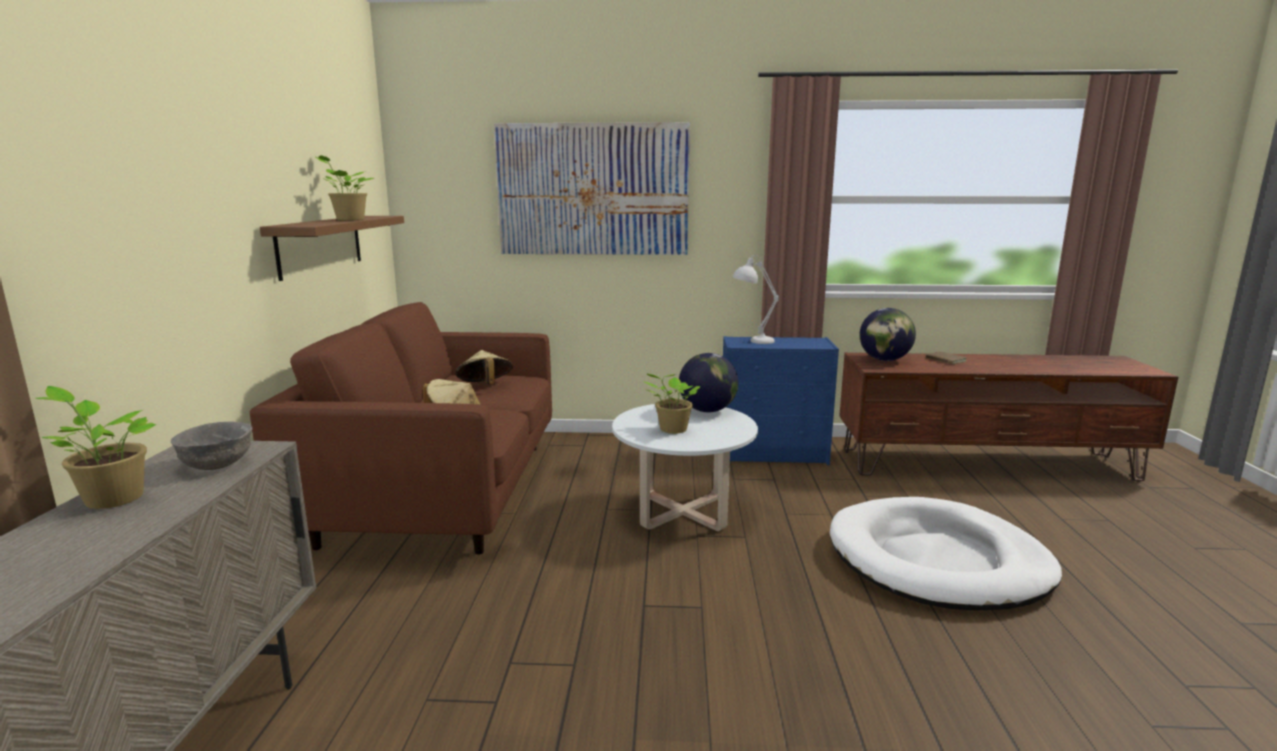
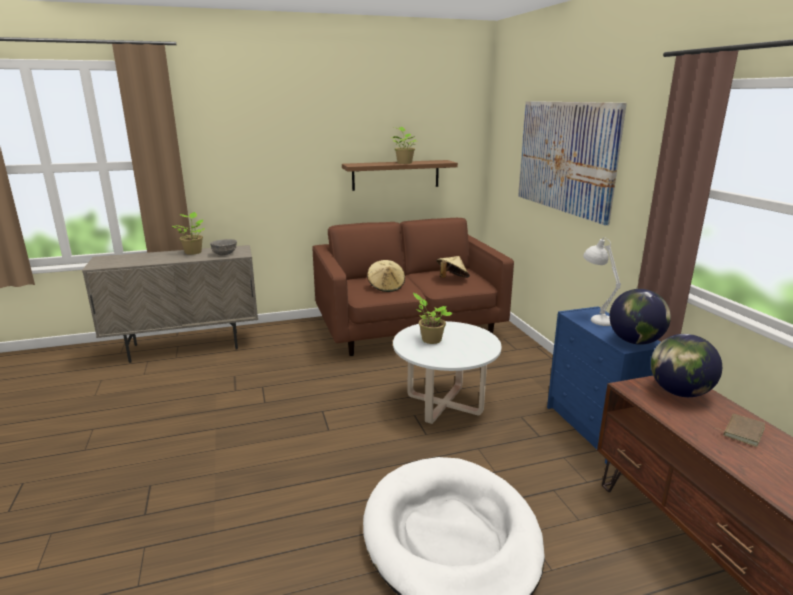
camera: 70 degrees right, 5 degrees up
(707, 410) = (483, 345): globe -> globe (635, 341)

